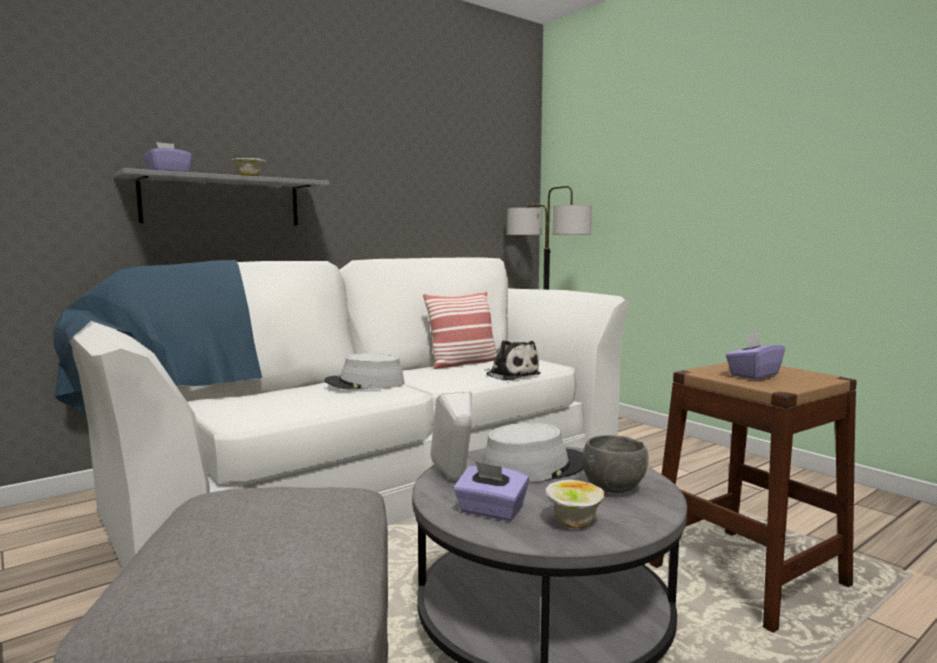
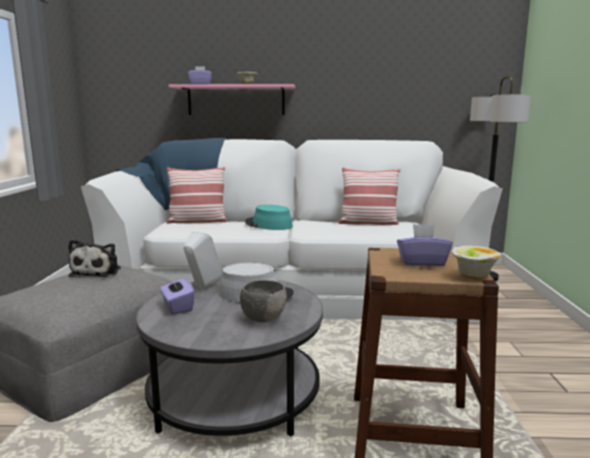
camera: 40 degrees right, 5 degrees up
(222, 201) = (236, 100): grey shelf -> pink shelf
(238, 398) = (197, 222): none -> pillow
(365, 383) = (268, 225): grey hat -> turquoise hat
(511, 375) = (372, 236): plush toy -> plush toy (98, 272)
(573, 524) = (194, 327): bowl -> bowl (472, 277)

